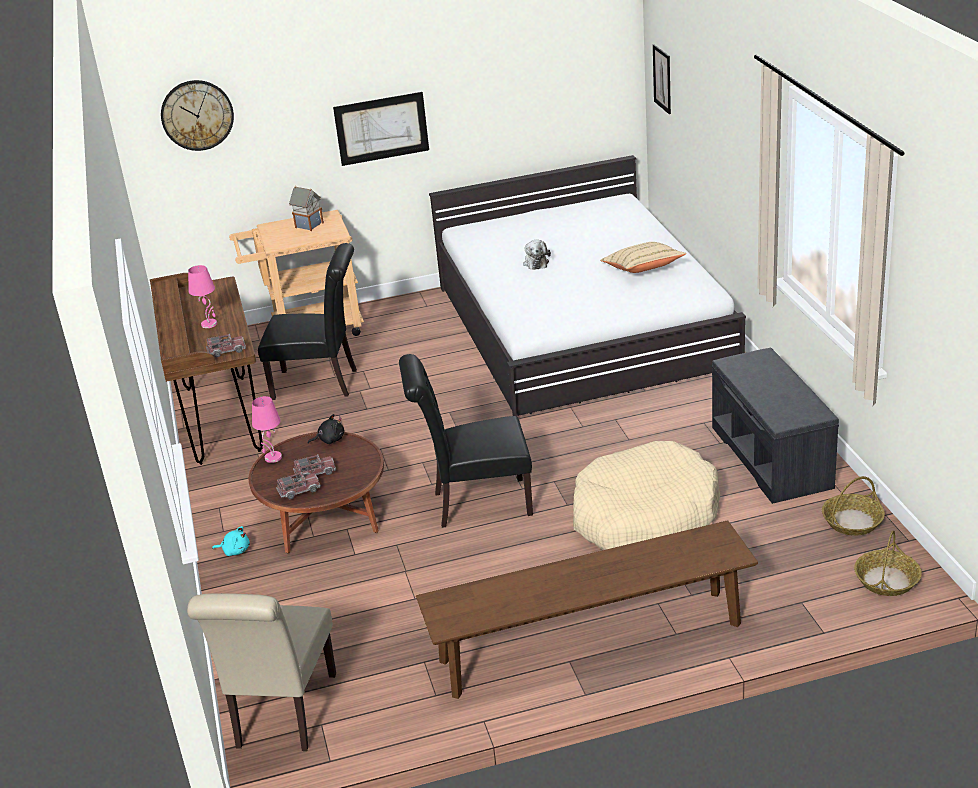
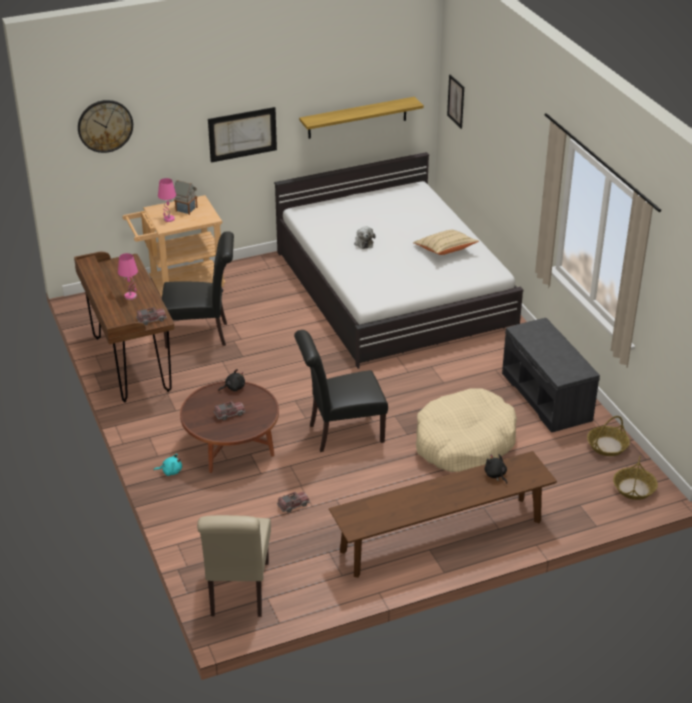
camera: 10 degrees left, 5 degrees up
(273, 458) = (195, 402): pink table lamp -> pink table lamp (169, 219)
(299, 491) = (221, 428): toy truck -> toy truck (293, 505)
(535, 107) = (357, 118): none -> shelf
(667, 553) = (495, 475): none -> black plush toy

